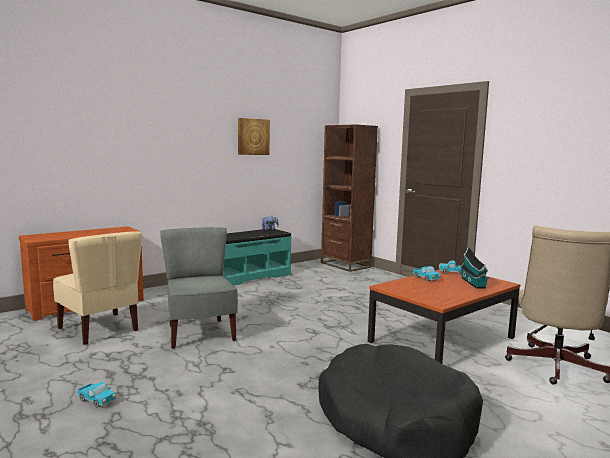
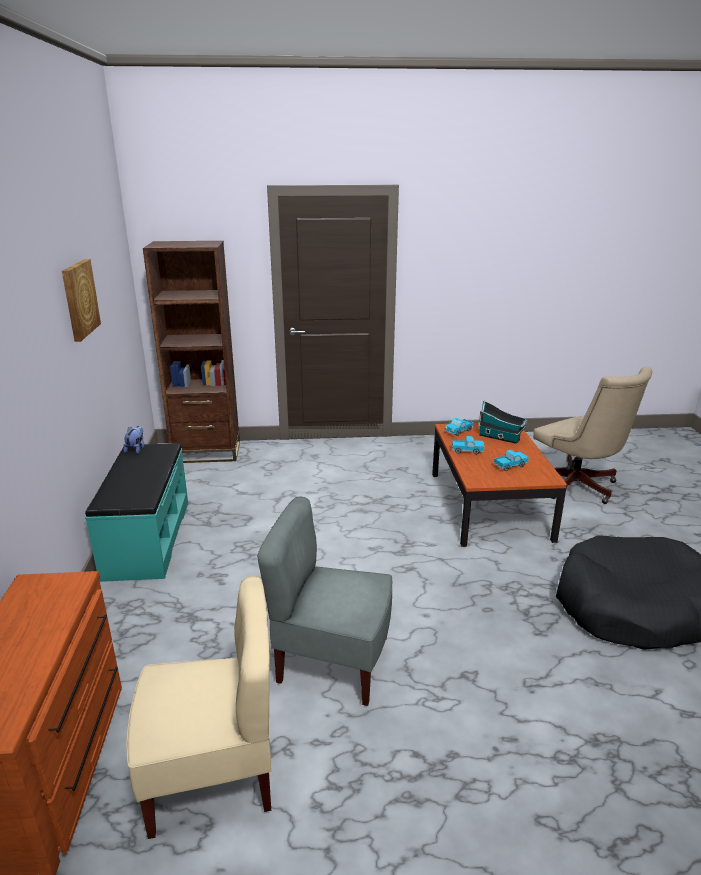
camera: 55 degrees left, 15 degrees up
(97, 401) = (493, 834): toy truck -> toy truck (510, 466)

